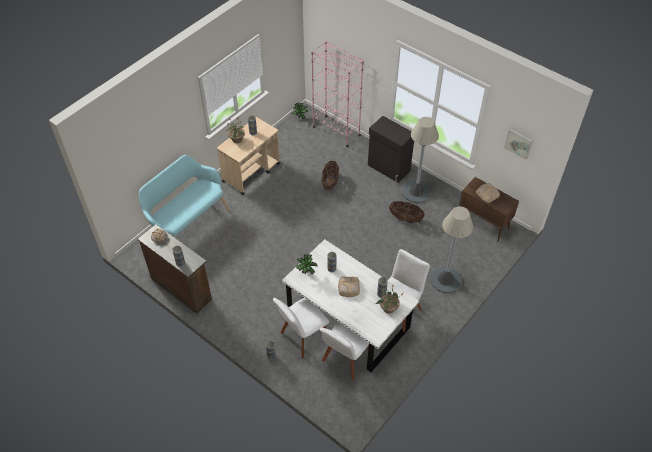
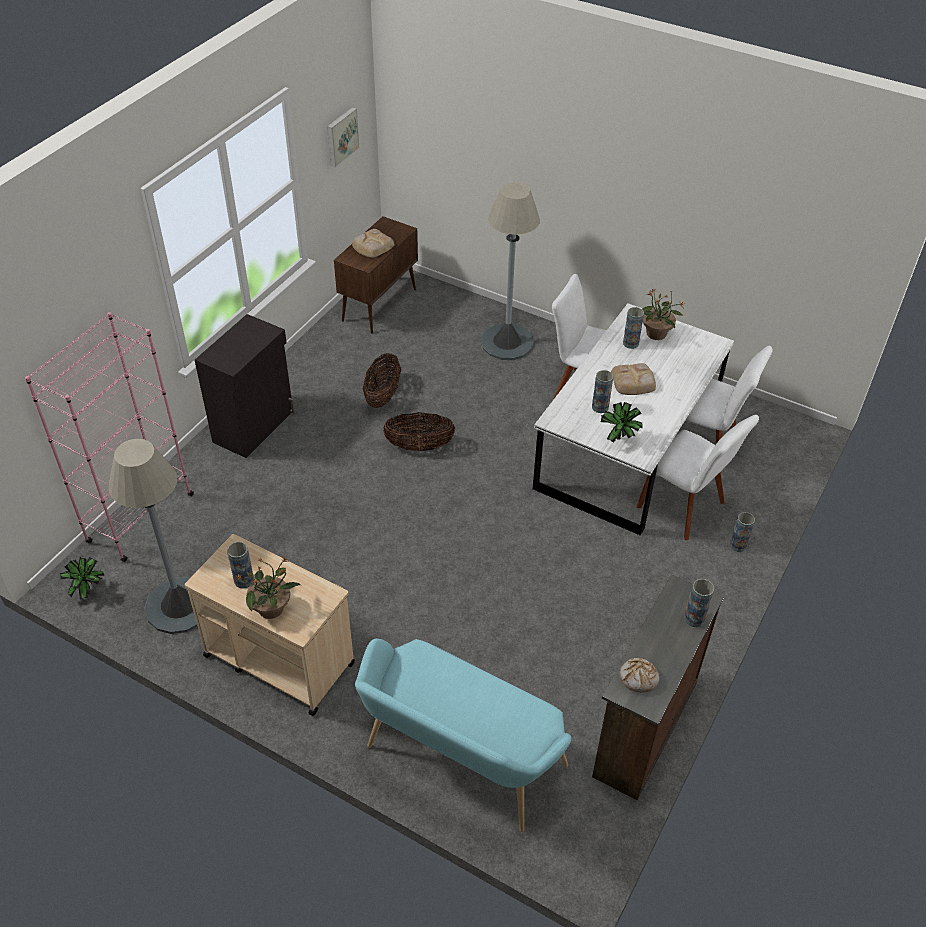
camera: 100 degrees left, 5 degrees down
(330, 182) = (300, 511): basket -> basket (419, 446)
(416, 191) = (314, 385): grey floor lamp -> grey floor lamp (179, 605)

